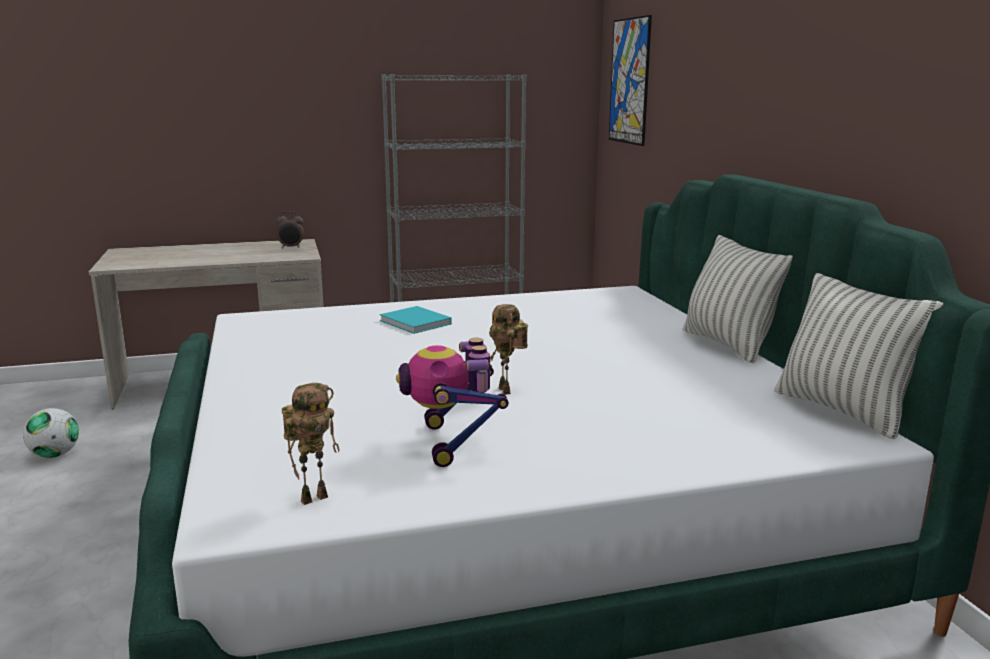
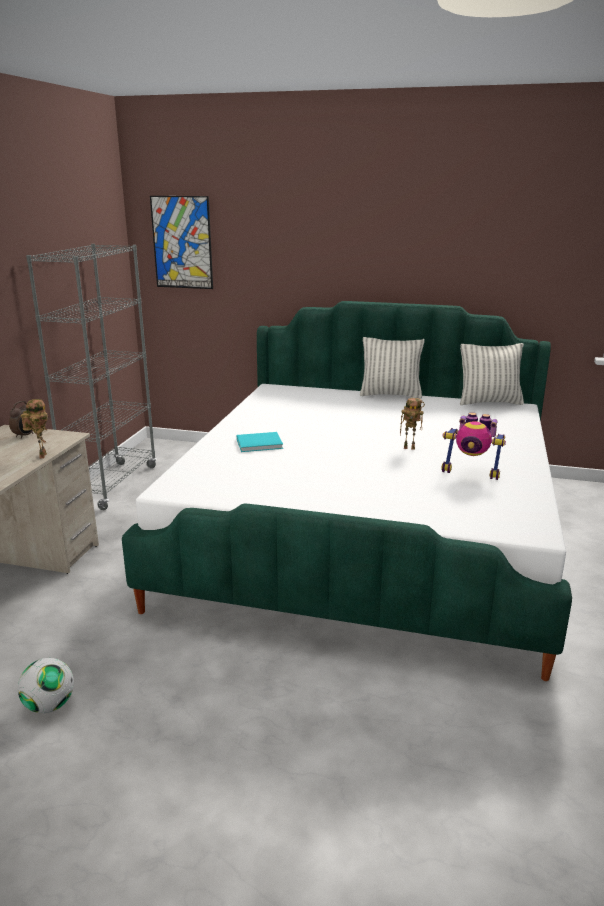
camera: 60 degrees left, 5 degrees up
(315, 497) = (515, 511): toy robot -> toy robot (41, 455)

